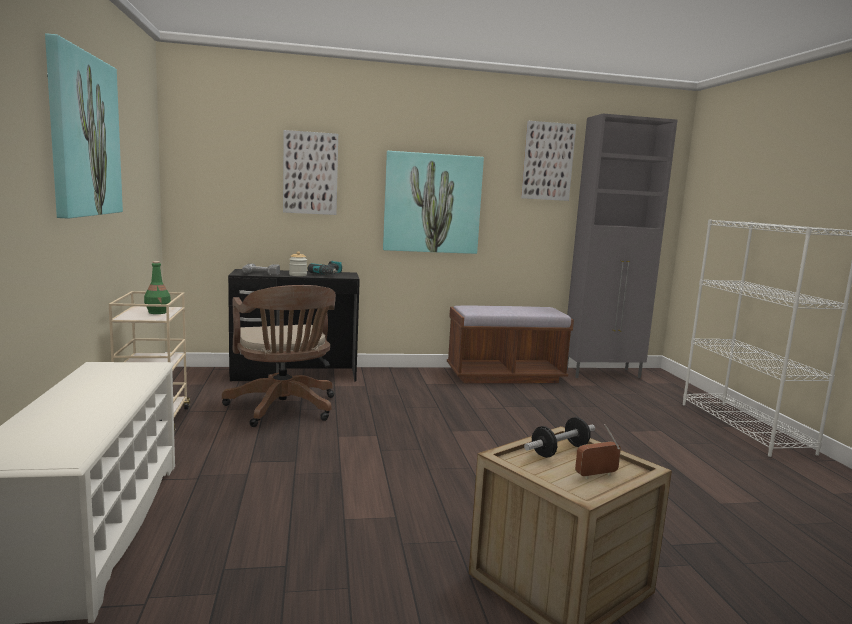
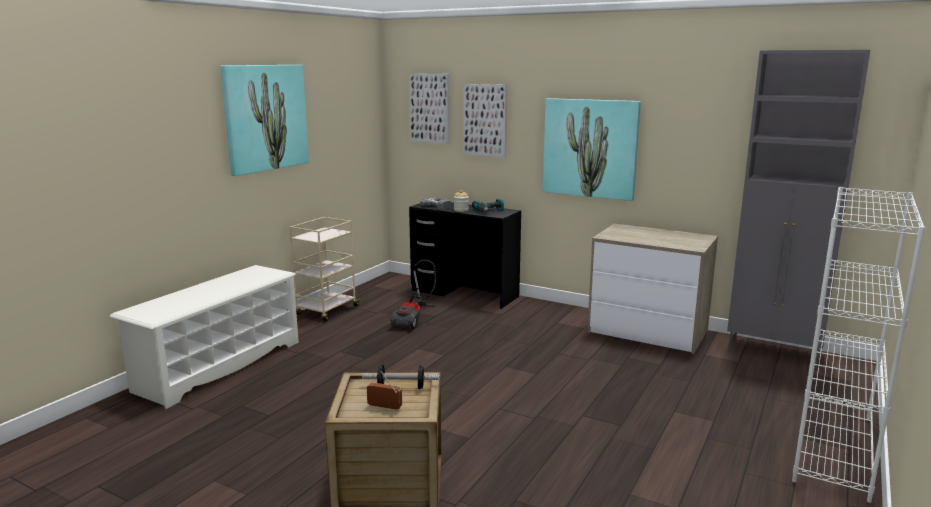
camera: 40 degrees right, 5 degrees up
(158, 312) = (326, 234): green bottle -> none
(284, 409) = (413, 320): brown office chair -> vacuum cleaner
(505, 376) = (648, 330): brown bench -> dresser
(547, 161) = (717, 103): picture -> picture (429, 108)

